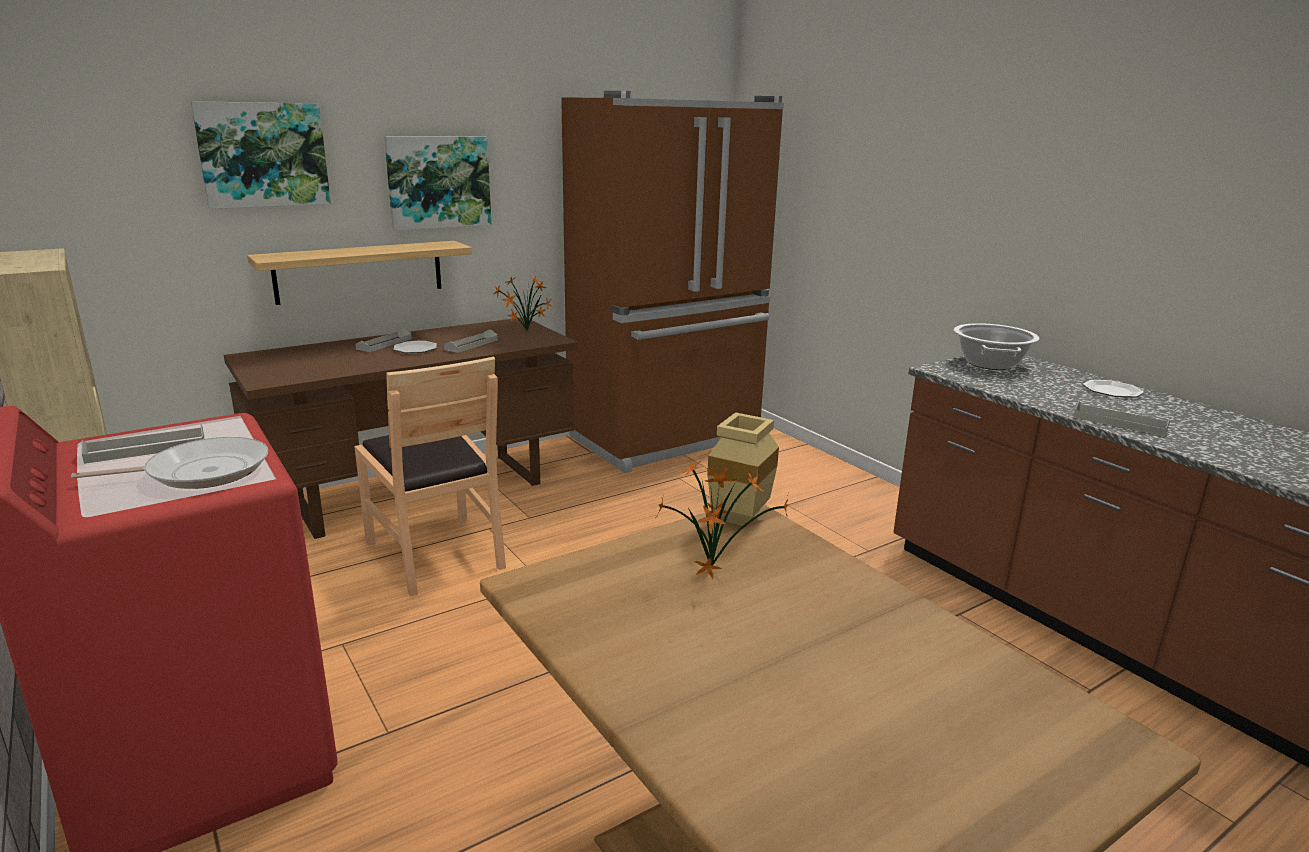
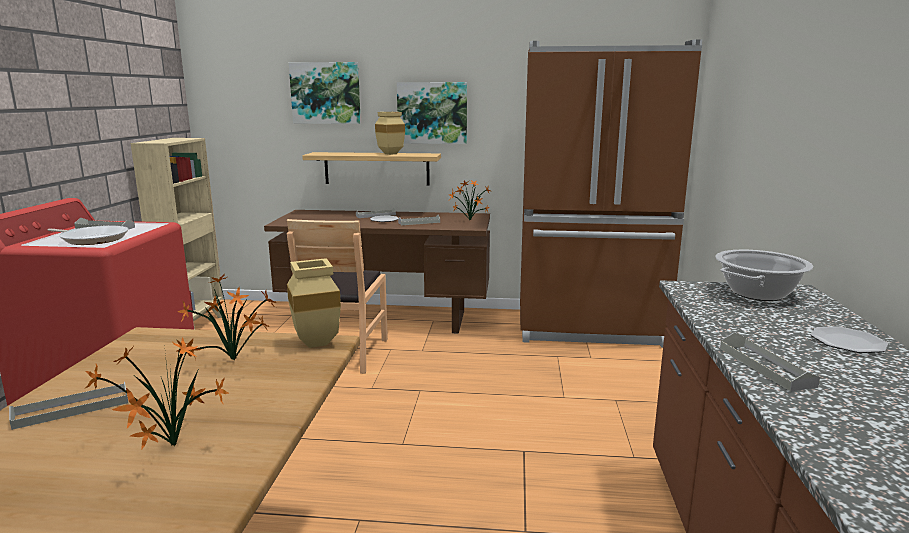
camera: 40 degrees right, 5 degrees down
(392, 248) = (390, 154): none -> beige vase
(695, 687) = (72, 409): none -> grey tray
(886, 664) = (171, 448): none -> potted plant

